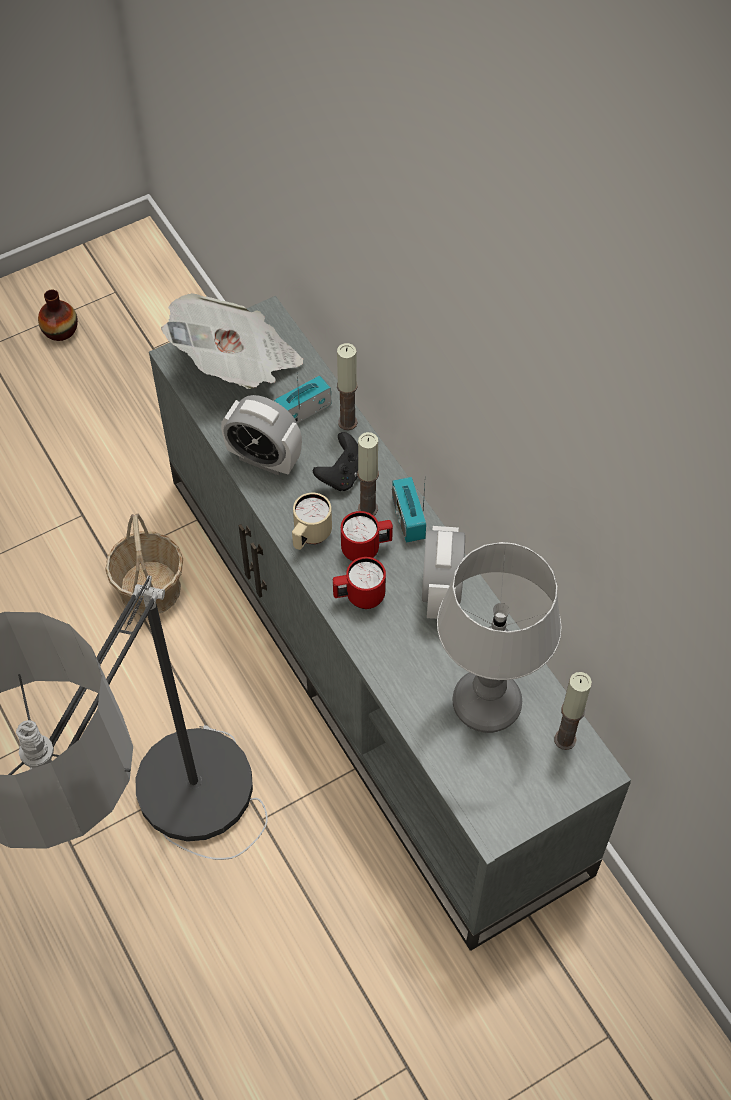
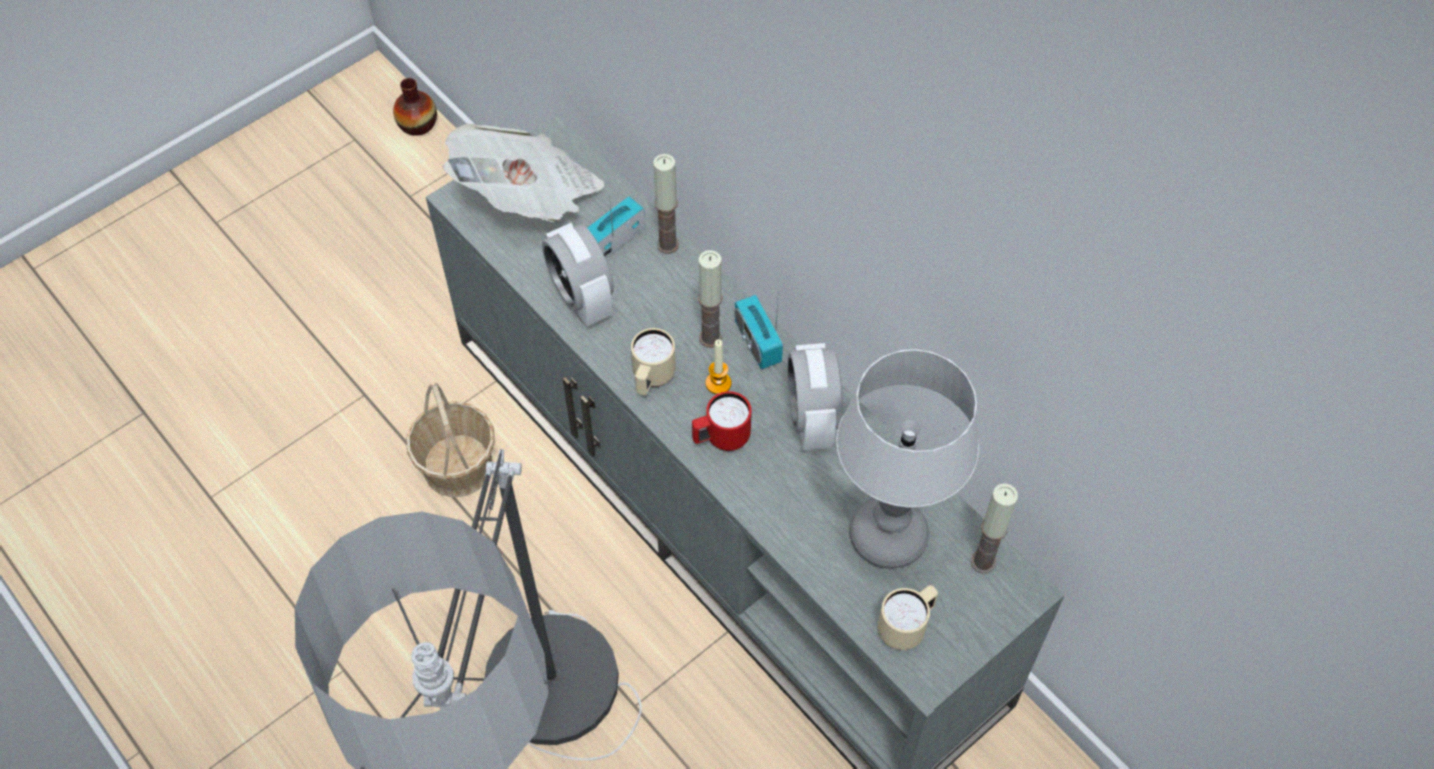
camera: 10 degrees left, 0 degrees up
(60, 330) = (300, 191): vase -> vase (418, 124)
(264, 459) = (582, 299): alarm clock -> alarm clock turned 45 degrees clockwise
(342, 475) = (673, 304): black game controller -> none
(366, 549) = (718, 383): red mug -> candle
(485, 784) = (906, 627): none -> beige mug

